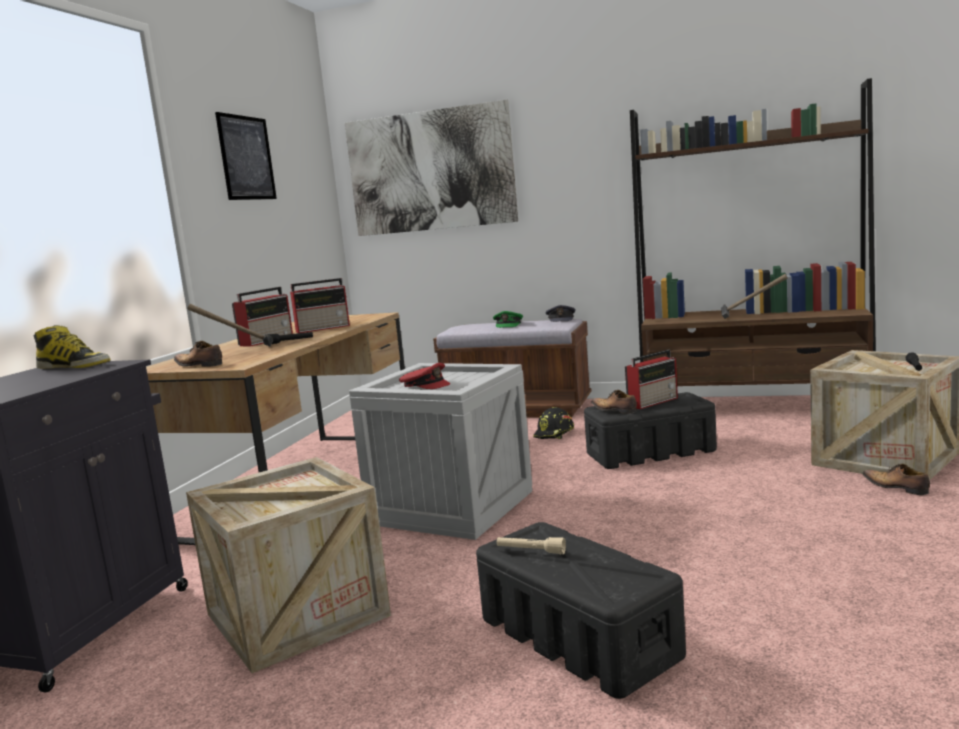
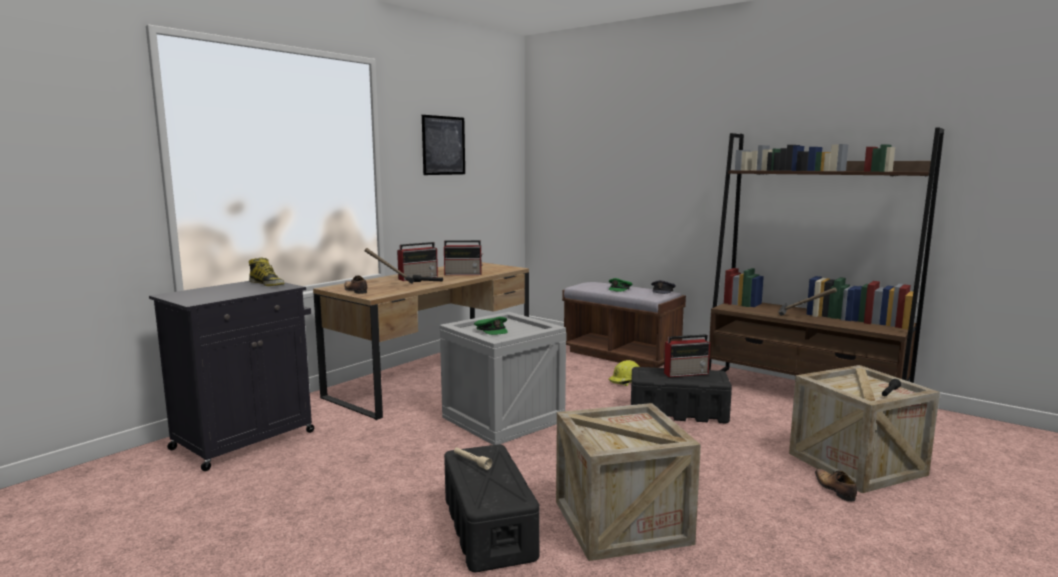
camera: 20 degrees right, 0 degrees up
(297, 615) = (353, 465): crate -> crate (621, 522)
(425, 385) = (492, 330): red cap -> green cap
(430, 171) = (588, 161): picture -> none
(555, 434) = (626, 381): black hard hat -> yellow hard hat
(614, 410) = (650, 373): shoe -> none

